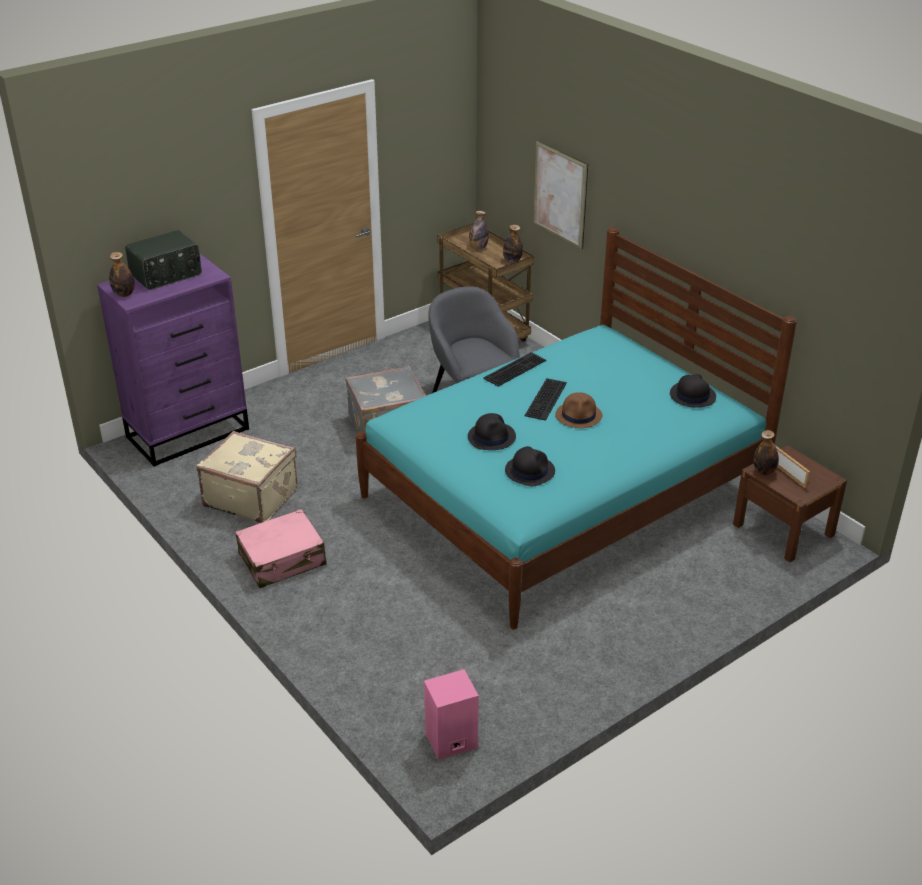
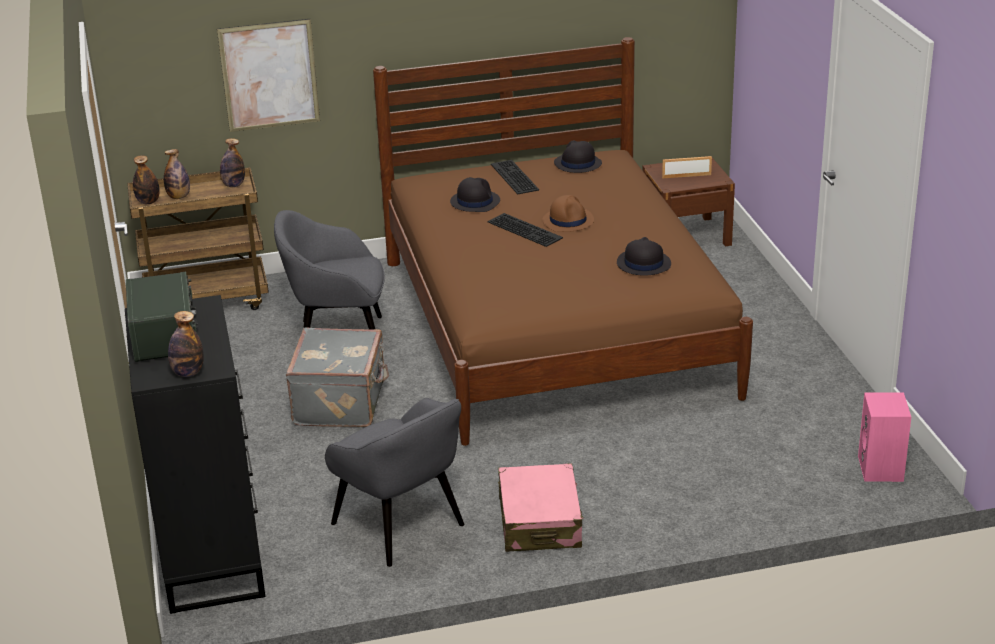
camera: 65 degrees left, 5 degrees down
(189, 433) = (211, 555): purple dresser -> black dresser
(251, 497) = (400, 525): beige suitcase -> grey armchair
(491, 437) = (569, 270): black hat -> black hat (474, 201)
(514, 368) = (450, 234): keyboard -> keyboard (512, 177)
(562, 495) = (554, 326): turquoise bed -> brown bed
(764, 471) = (674, 184): bottle -> bottle (148, 202)

